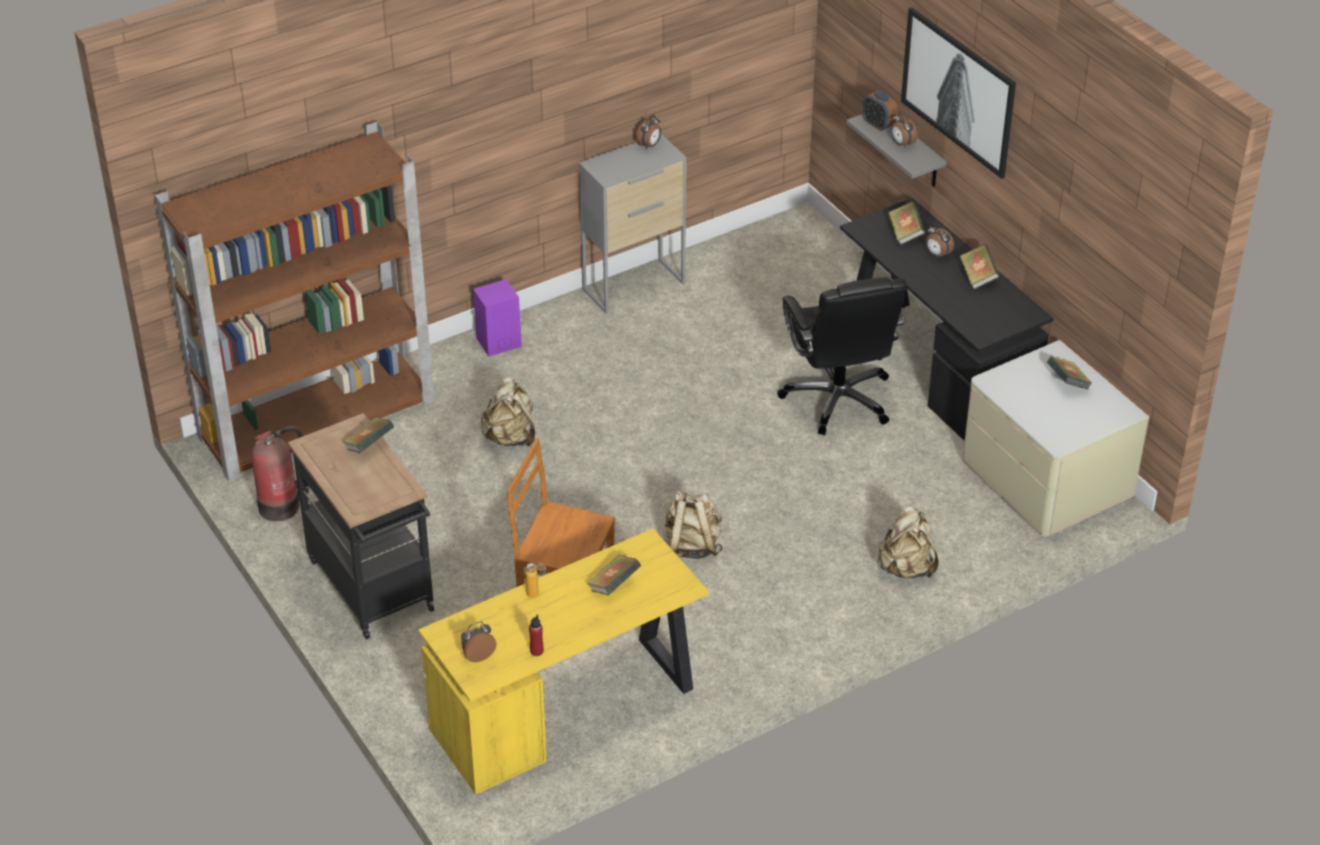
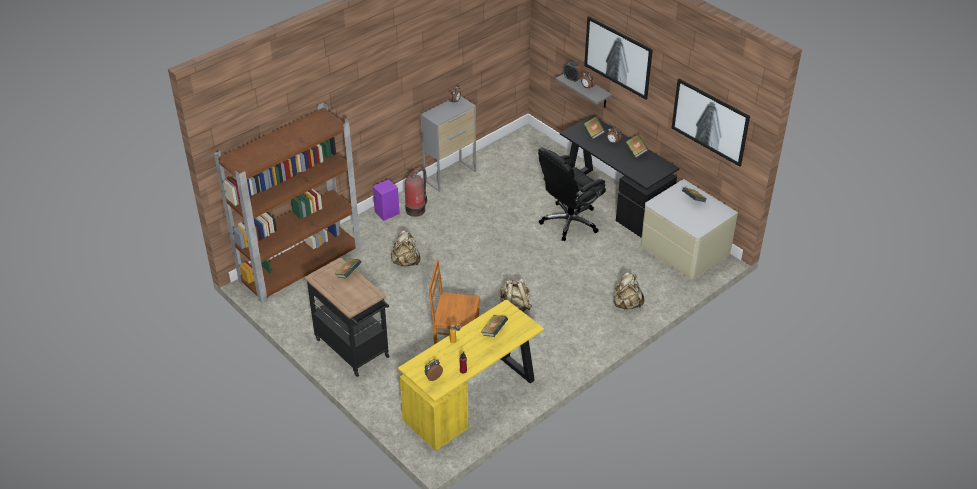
camera: 10 degrees left, 0 degrees up
(282, 505) = (293, 312): fire extinguisher -> fire extinguisher (416, 209)
(838, 398) = (570, 222): black office chair -> black office chair turned 75 degrees clockwise
(1109, 233) = (710, 121): none -> picture

